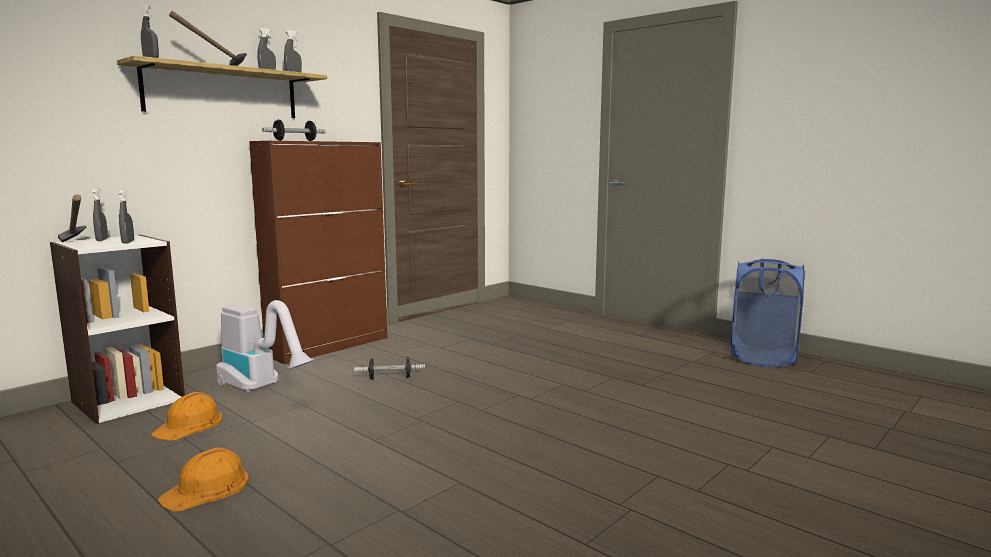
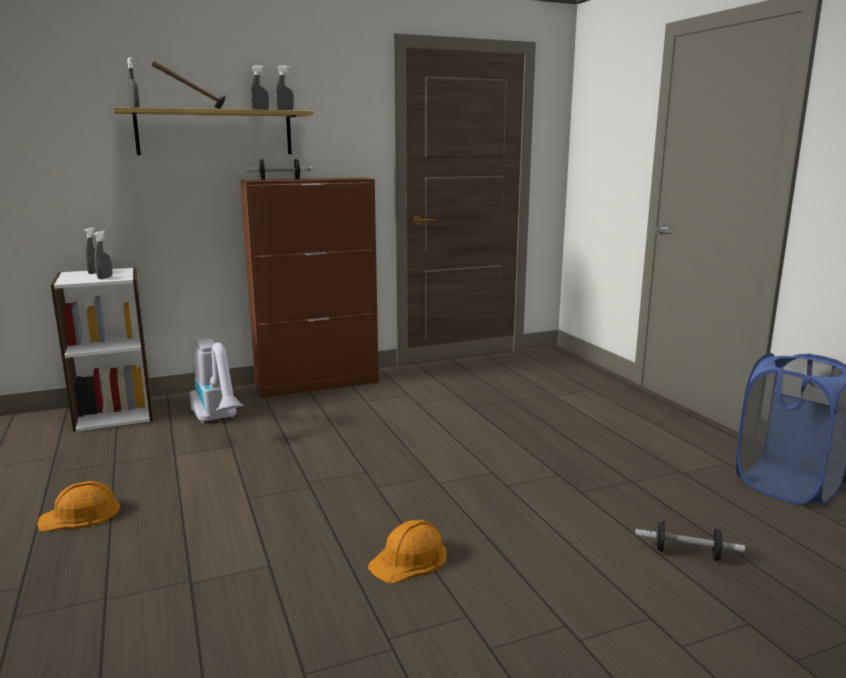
camera: 25 degrees right, 5 degrees up
(78, 244) = (68, 277): hammer -> none
(189, 425) = (130, 447): orange hard hat -> orange hard hat (409, 559)
(390, 378) = (332, 430): dumbbell -> dumbbell (687, 553)

